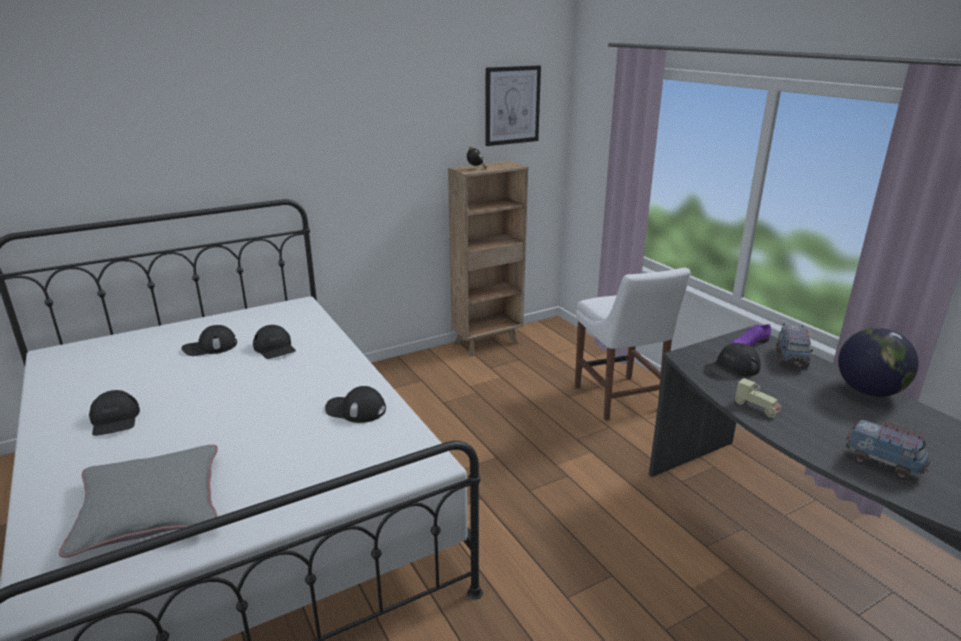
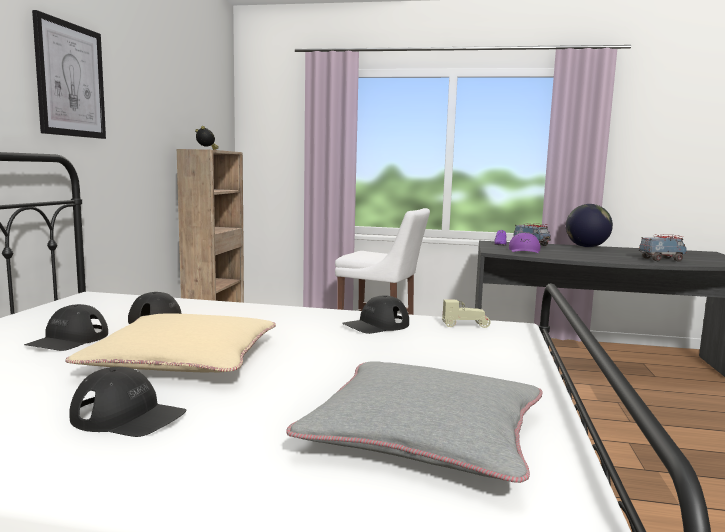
camera: 50 degrees left, 15 degrees down
(209, 389) = (183, 359): none -> beige pillow
(512, 105) = (208, 98): picture -> picture (70, 80)
(732, 368) = (524, 251): black cap -> purple cap
(757, 407) = (577, 257): beige toy car -> beige toy car (465, 325)

